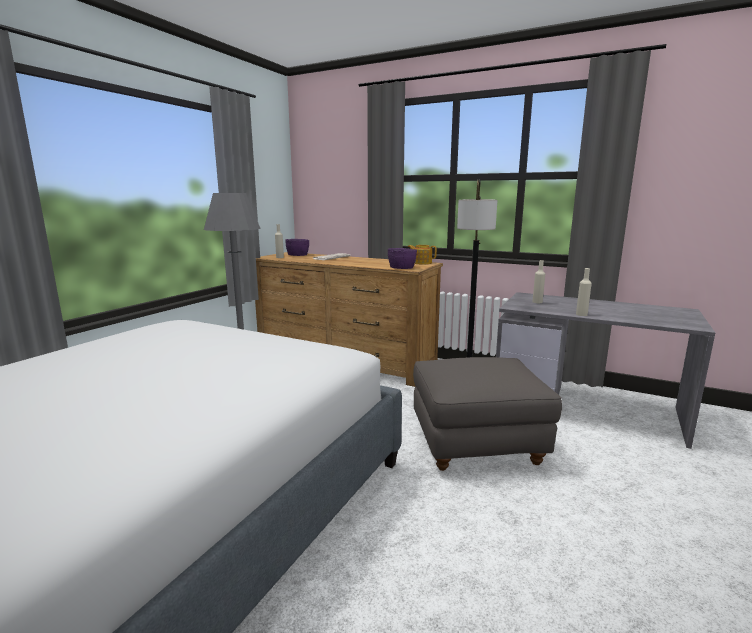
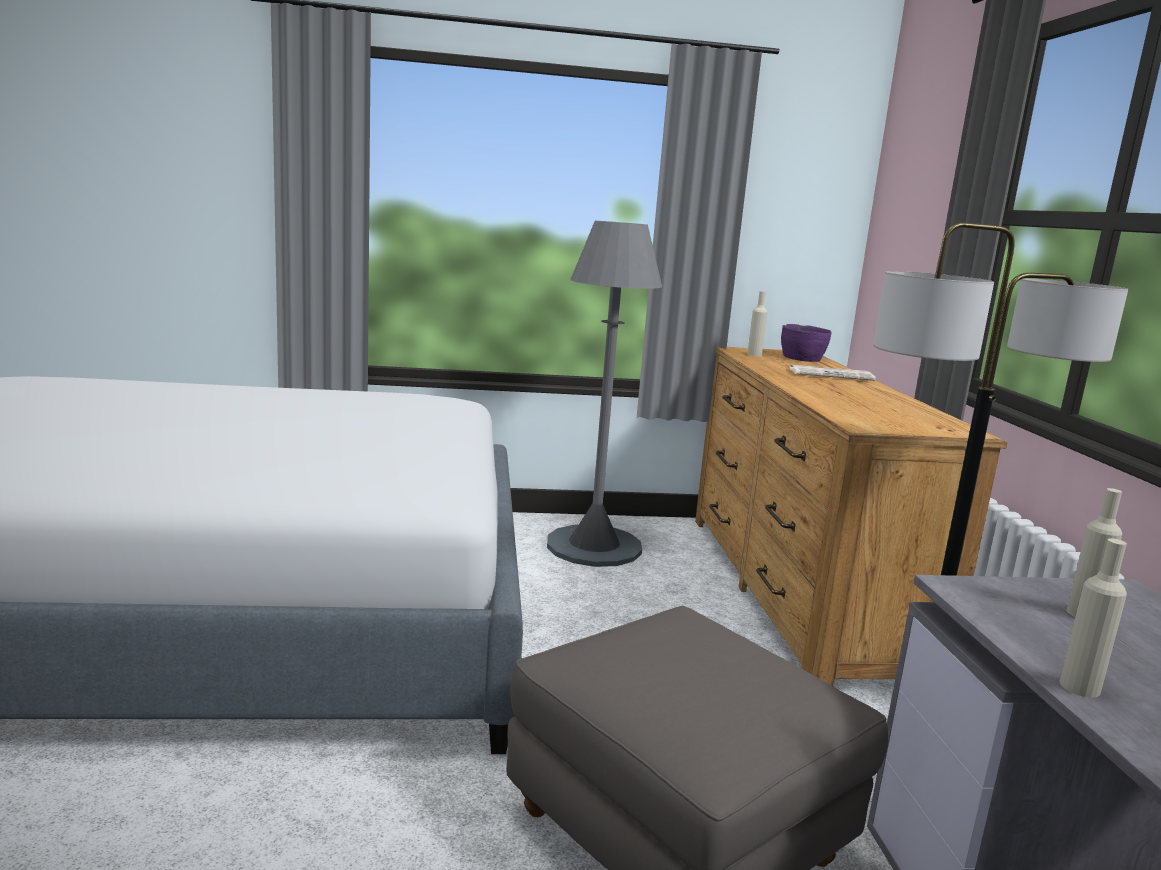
camera: 55 degrees right, 0 degrees up
(402, 267) = (858, 419): purple bowl -> none
(421, 263) = (952, 426): teapot -> none

